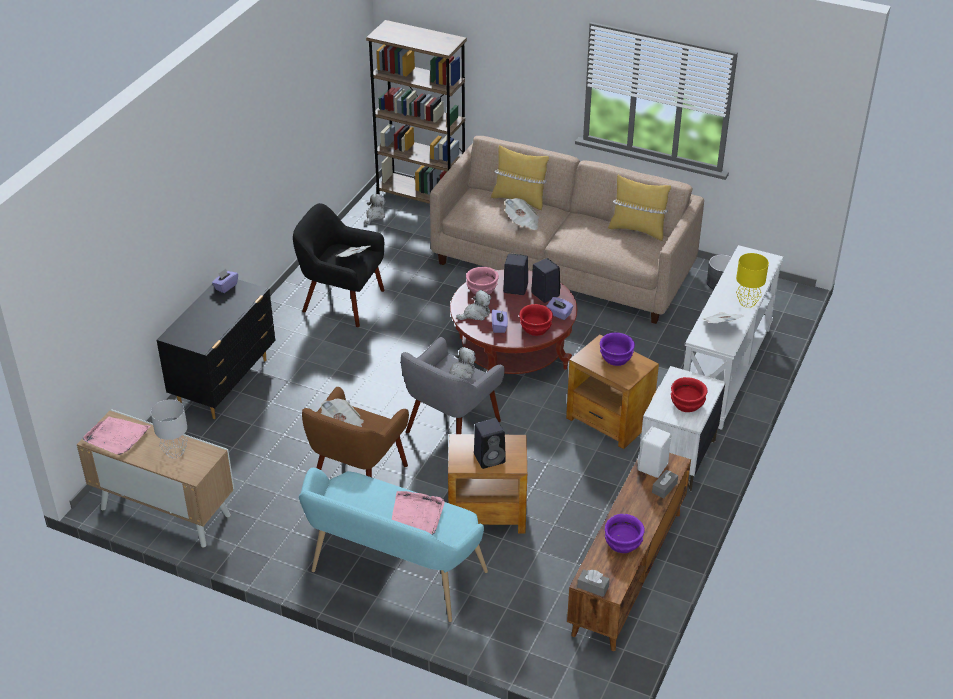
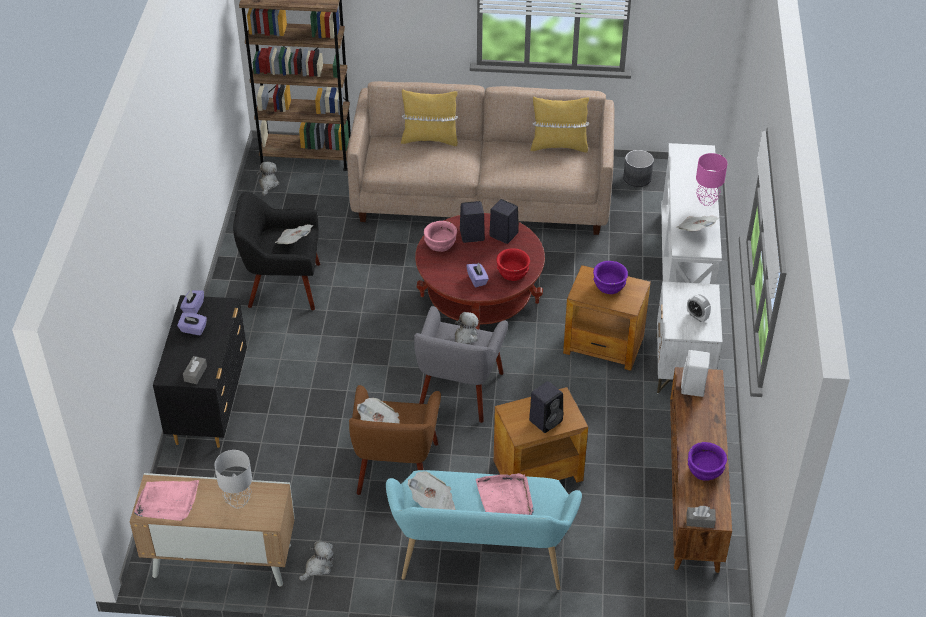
camera: 20 degrees left, 5 degrees up
(476, 314) = (448, 272): plush toy -> plush toy (318, 566)
(522, 222) = (446, 164): newspaper -> newspaper (432, 501)
(559, 314) = (527, 252): purple tissue box -> purple tissue box (193, 330)
(664, 488) = (714, 405): grey tissue box -> grey tissue box (195, 374)
(687, 404) = (697, 316): red bowl -> alarm clock
(747, 302) = (706, 201): yellow table lamp -> pink table lamp

